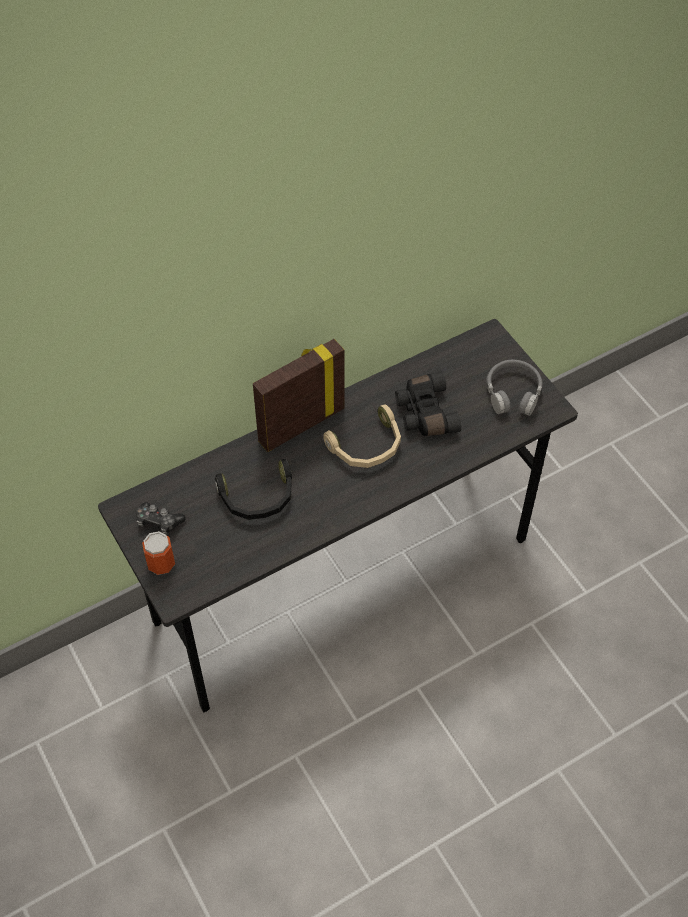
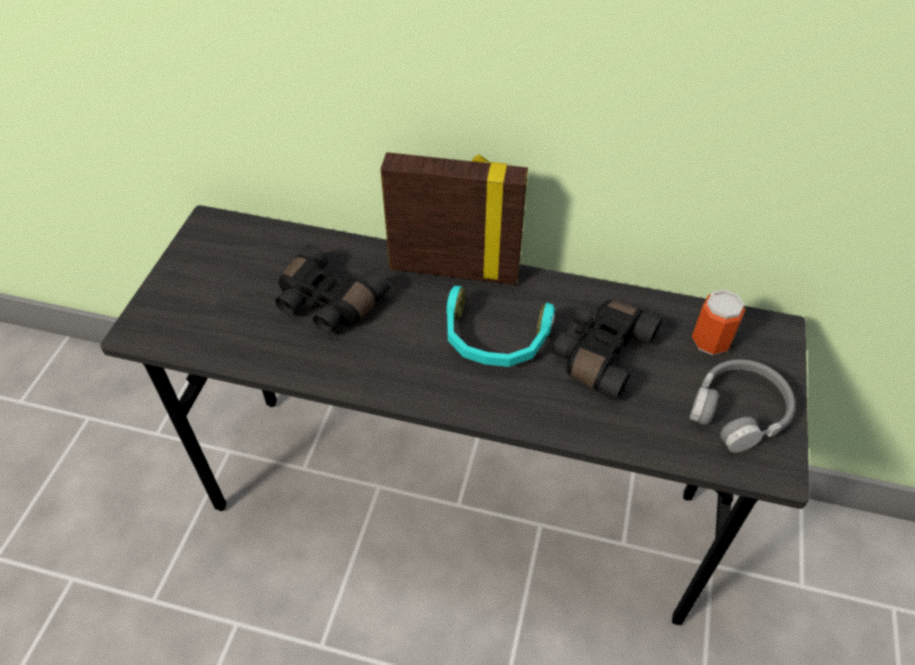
camera: 45 degrees right, 5 degrees down
(159, 522) = (219, 256): game controller -> none
(161, 564) = (171, 292): can -> can (710, 341)
(258, 498) = (327, 303): black headphones -> black binoculars
(367, 447) = (494, 340): beige headphones -> turquoise headphones

